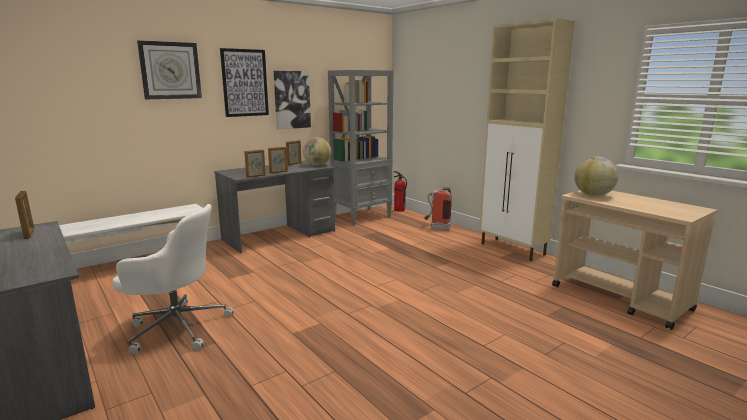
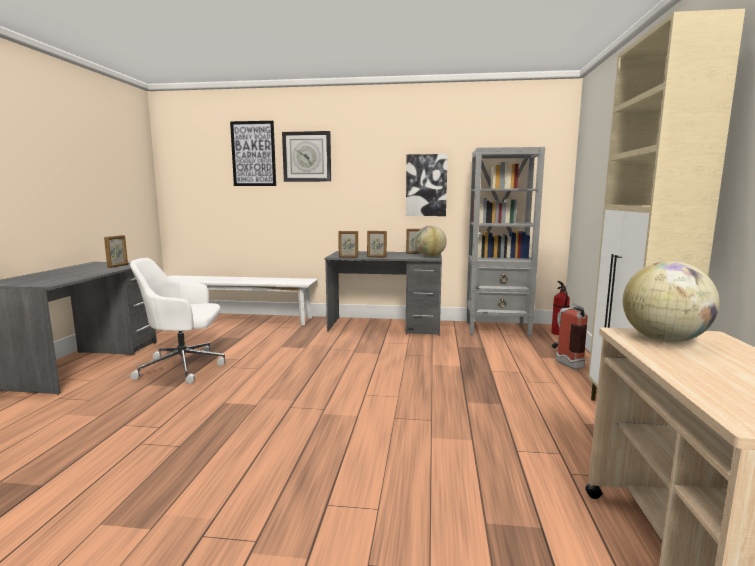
camera: 45 degrees right, 5 degrees down
(176, 327) = (184, 367): white office chair -> white office chair turned 120 degrees clockwise
(245, 83) = (375, 167): picture -> picture (253, 154)

